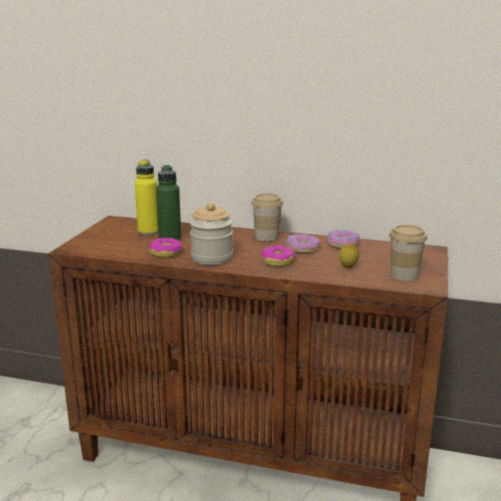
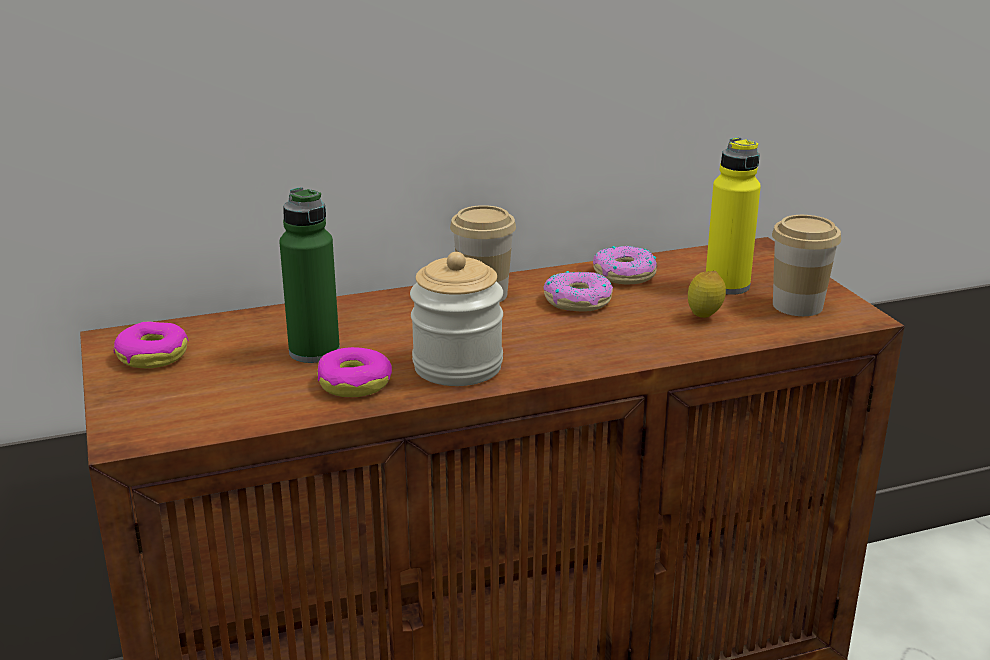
camera: 35 degrees left, 5 degrees up
(148, 232) = (241, 346): yellow bottle -> yellow bottle (727, 286)
(278, 261) = (580, 338): donut -> donut (153, 355)

